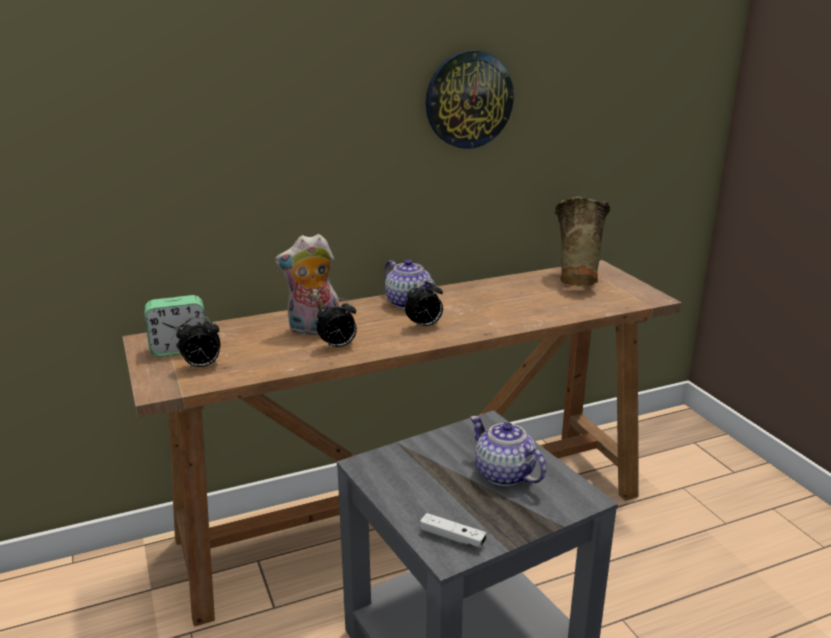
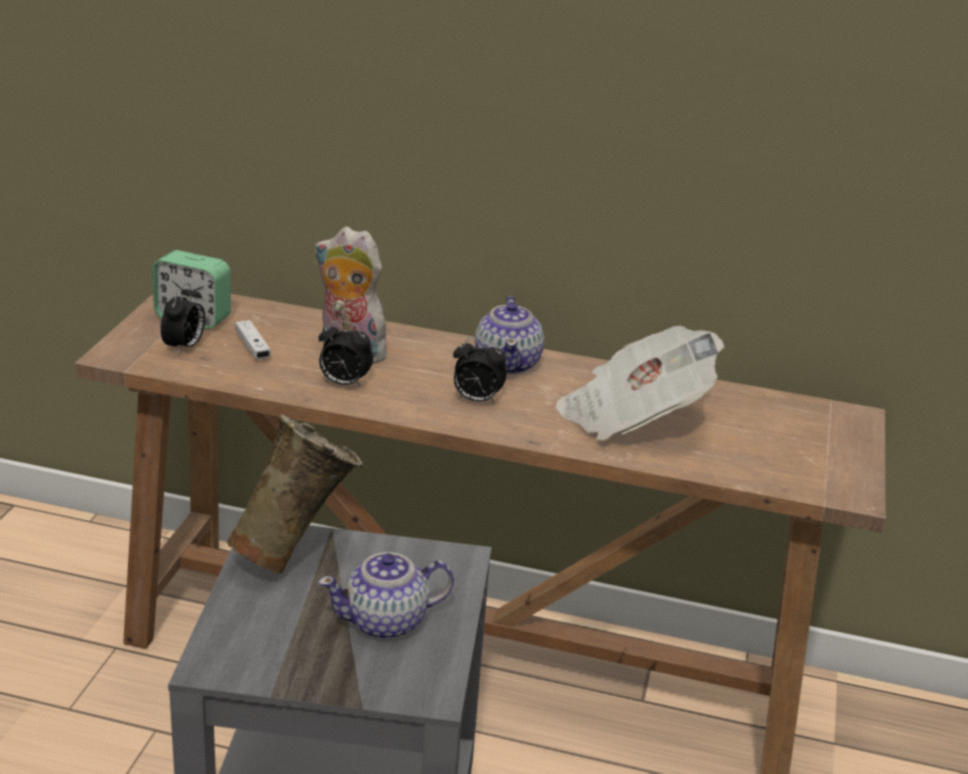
camera: 35 degrees right, 5 degrees up
(202, 366) = (184, 347): alarm clock -> alarm clock turned 90 degrees counterclockwise
(452, 537) = (237, 652): white game controller -> white game controller (252, 347)
(468, 100) = (670, 97): wall clock -> none
(504, 474) = (387, 622): teapot -> teapot turned 105 degrees counterclockwise
(511, 303) = (633, 417): none -> newspaper
(576, 280) = (784, 422): beige vase -> beige vase (295, 554)

